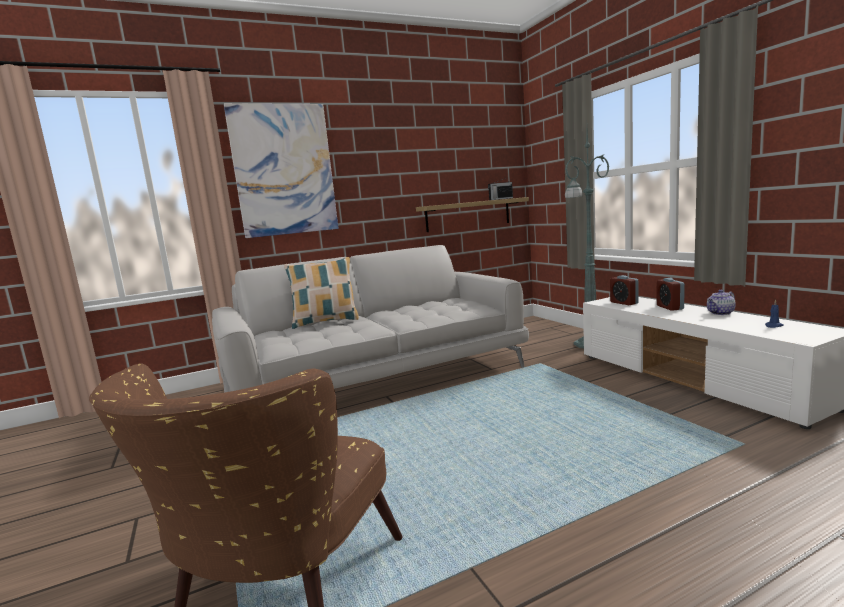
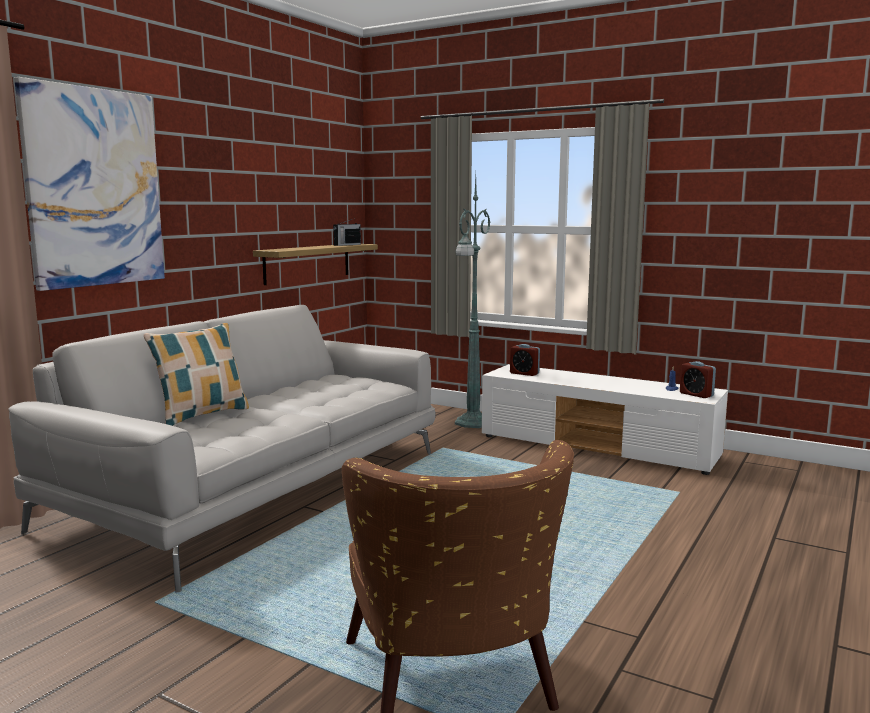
camera: 35 degrees left, 0 degrees up
(670, 307) = (572, 376): alarm clock -> alarm clock (696, 394)
(720, 313) = (620, 380): teapot -> none

